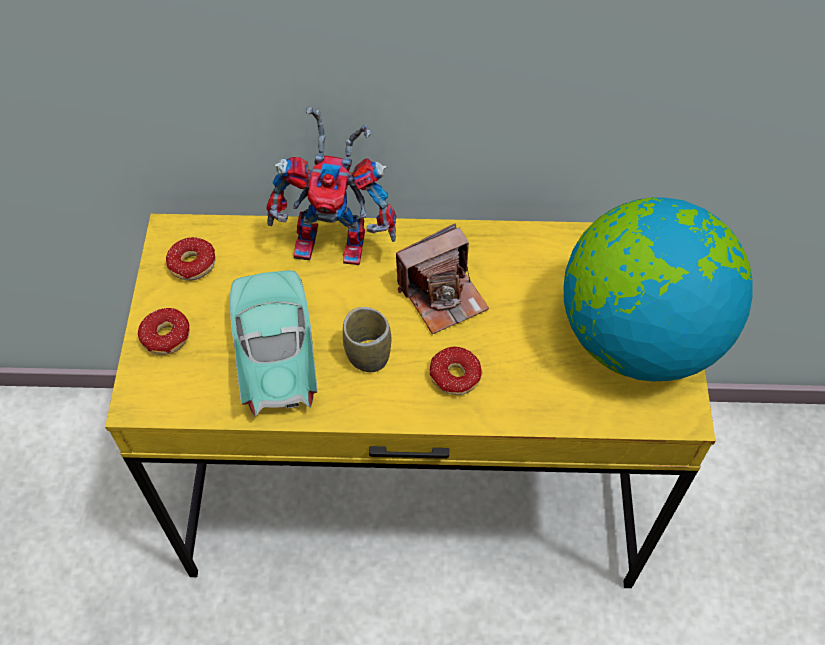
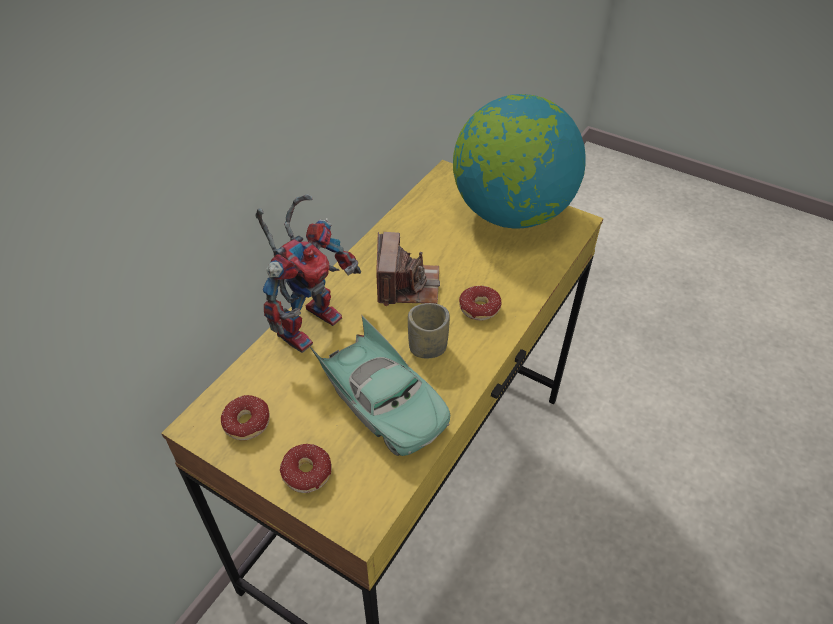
camera: 60 degrees left, 10 degrees down
(276, 352) = (382, 402): turquoise toy car -> turquoise toy car turned 150 degrees counterclockwise

